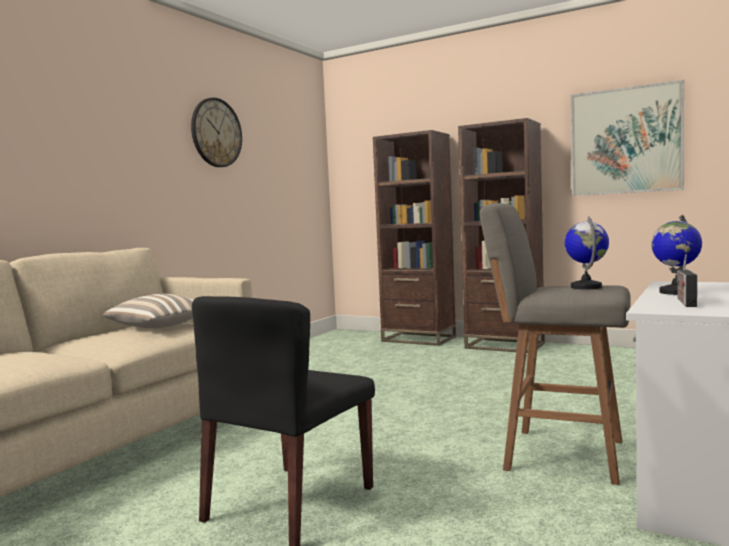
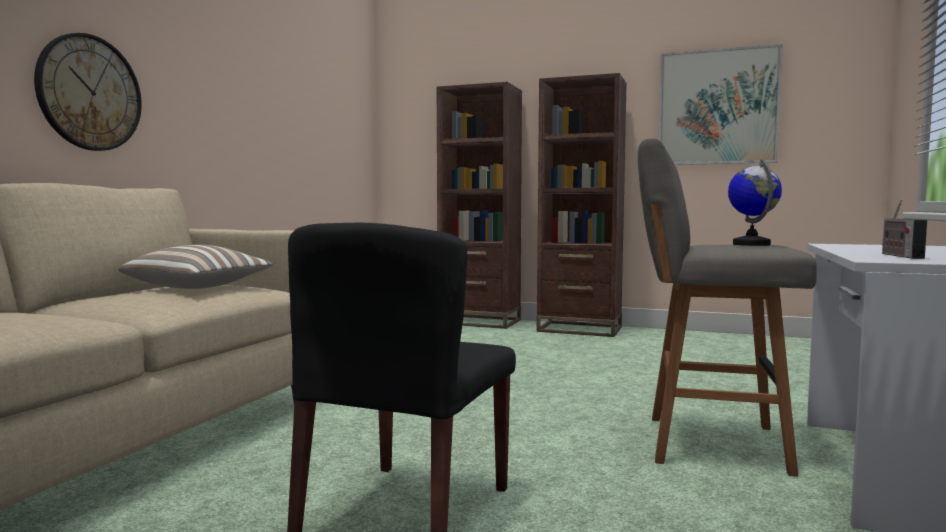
camera: 10 degrees left, 0 degrees up
(216, 133) = (255, 61): wall clock -> wall clock (89, 93)
(676, 292) = (863, 250): globe -> none

